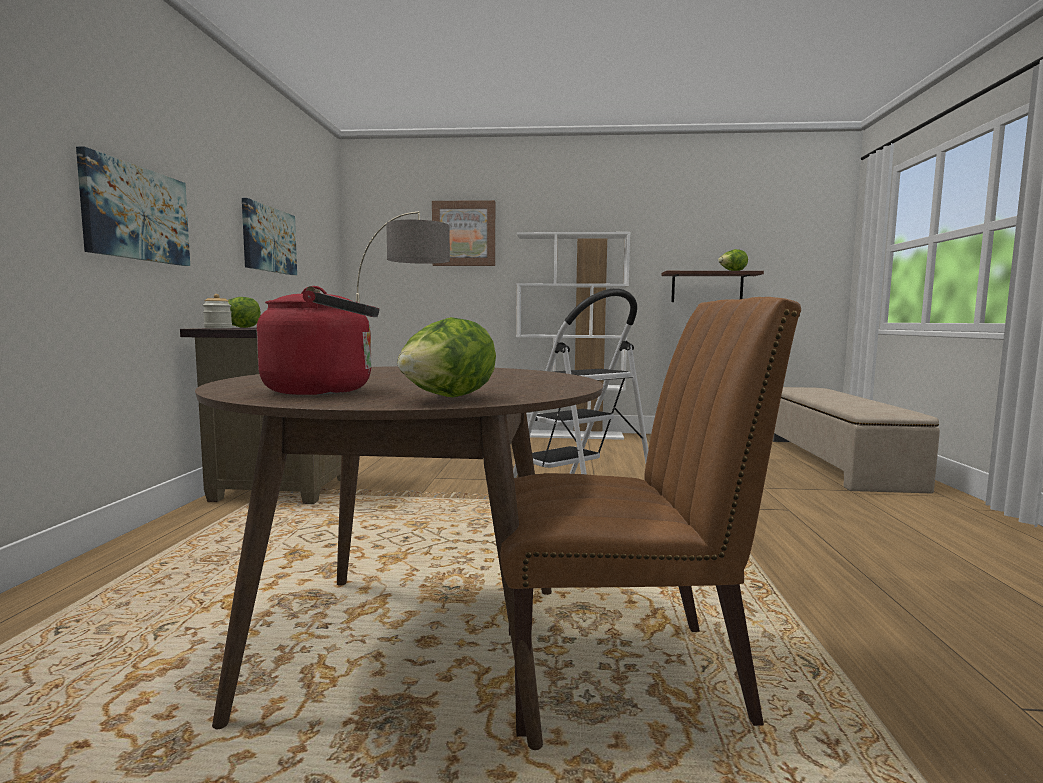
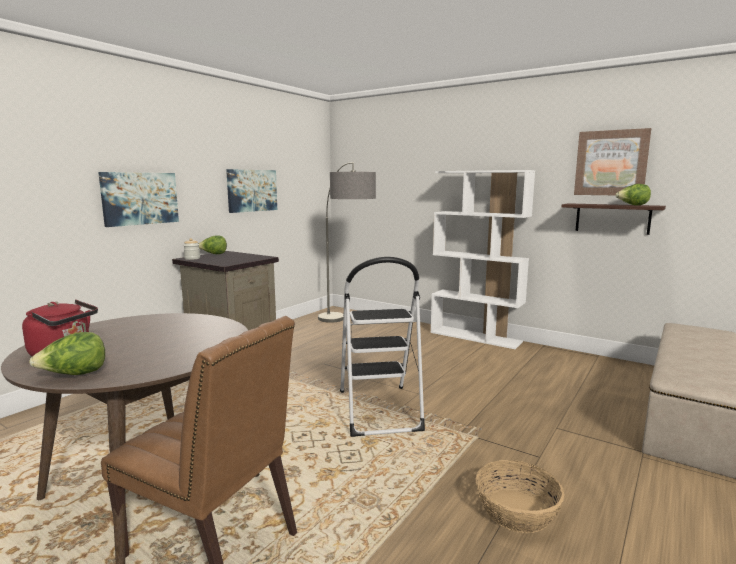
camera: 30 degrees right, 5 degrees up
(464, 233) = (407, 169): picture -> picture (611, 163)
(843, 550) = (516, 510): none -> basket

